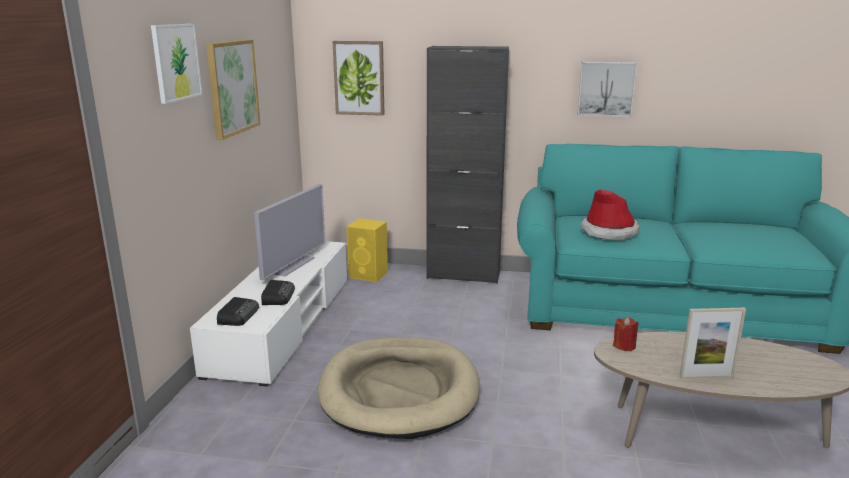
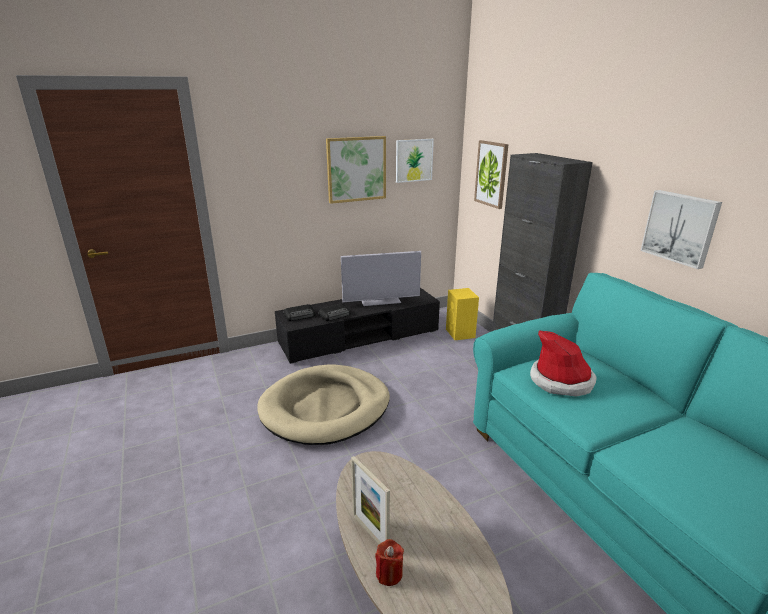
camera: 55 degrees right, 5 degrees up
(176, 62) = (287, 149): picture -> picture (414, 160)
(283, 324) = (359, 337): white tv stand -> black tv stand
(624, 346) = (386, 466): red candle -> red candle (389, 573)

